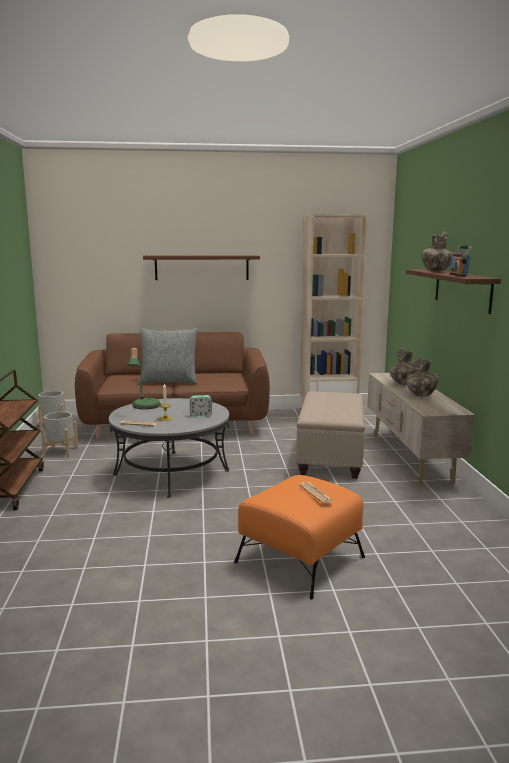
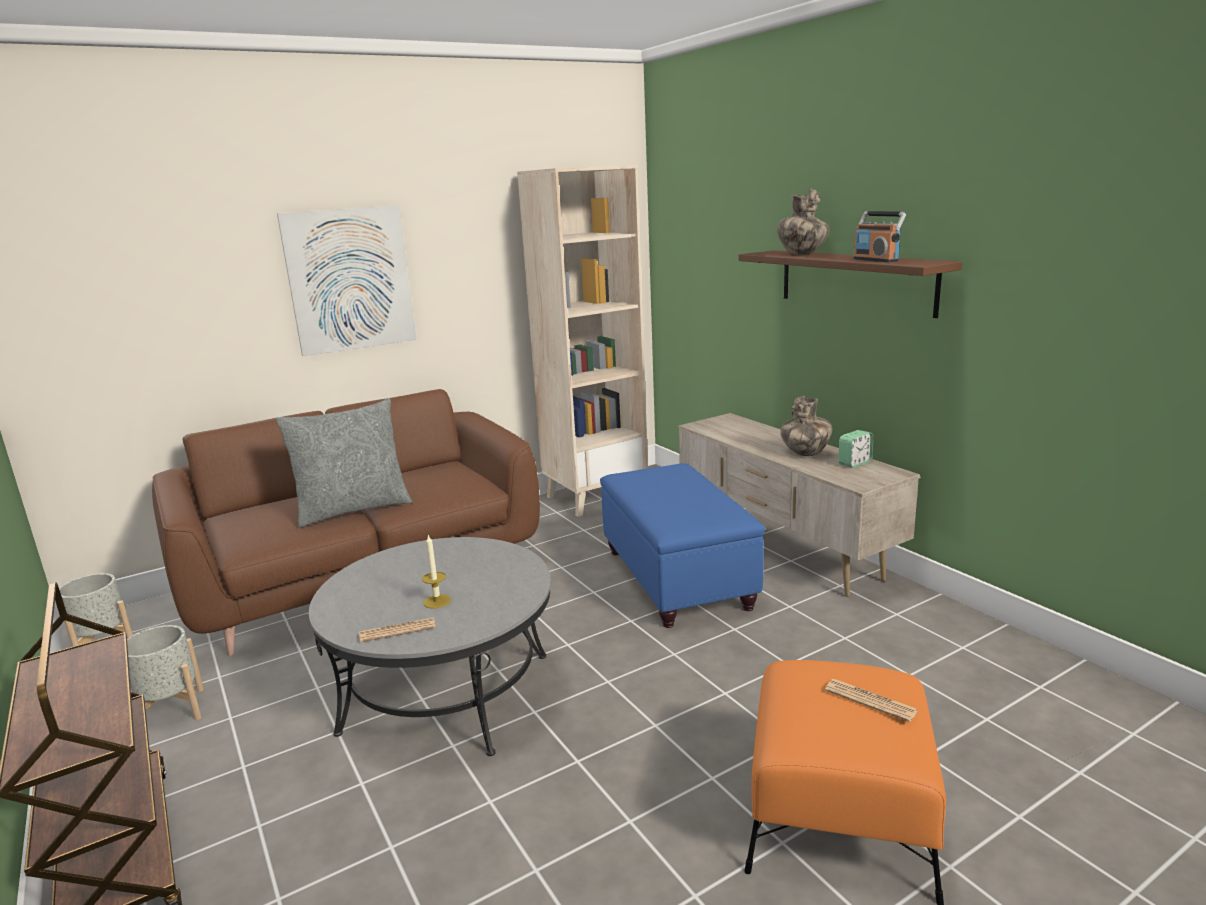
camera: 25 degrees left, 5 degrees up
(144, 407) = (364, 582): table lamp -> none
(201, 415) = (495, 575): alarm clock -> alarm clock (855, 463)
(202, 267) = (350, 280): brown shelf -> picture
(330, 457) = (676, 578): beige ottoman -> blue ottoman
(404, 383) = (754, 436): vase -> none

